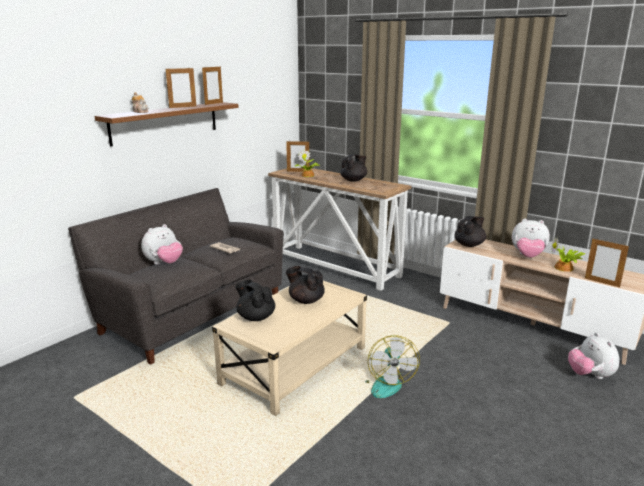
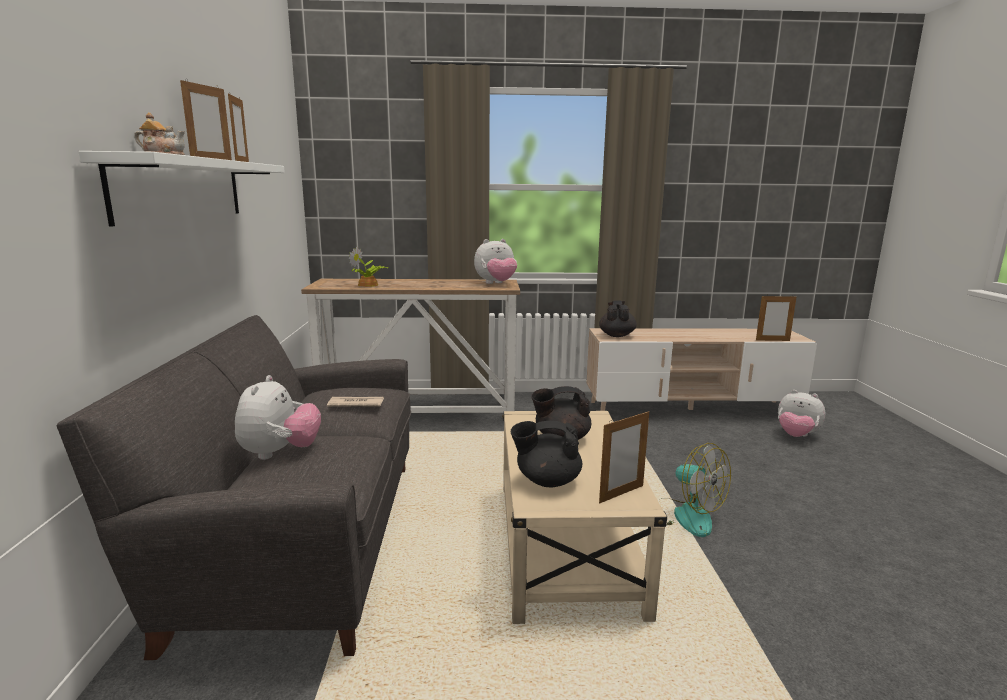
camera: 40 degrees left, 5 degrees down
(165, 122) = (182, 189): brown shelf -> white shelf
(298, 171) = (342, 283): picture frame -> picture frame (621, 494)
(354, 180) = (441, 282): black teapot -> none
(528, 256) = (681, 334): plush toy -> plush toy (496, 284)
(565, 268) = (726, 336): potted plant -> none

